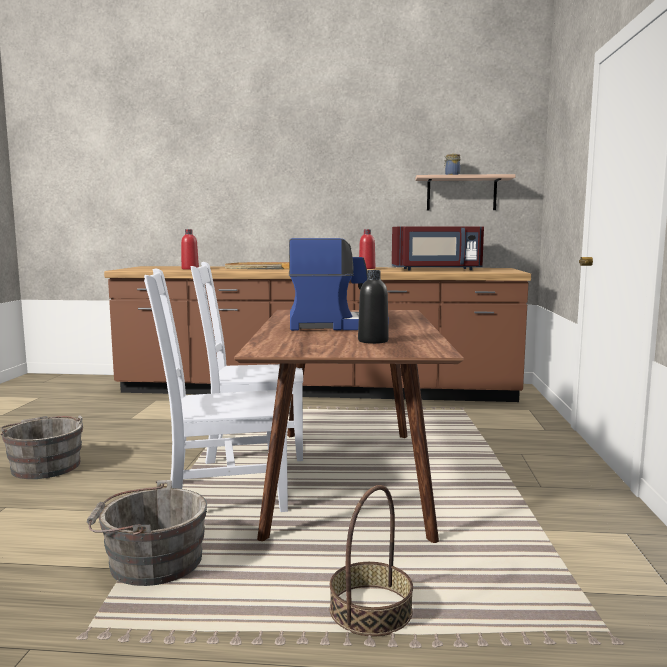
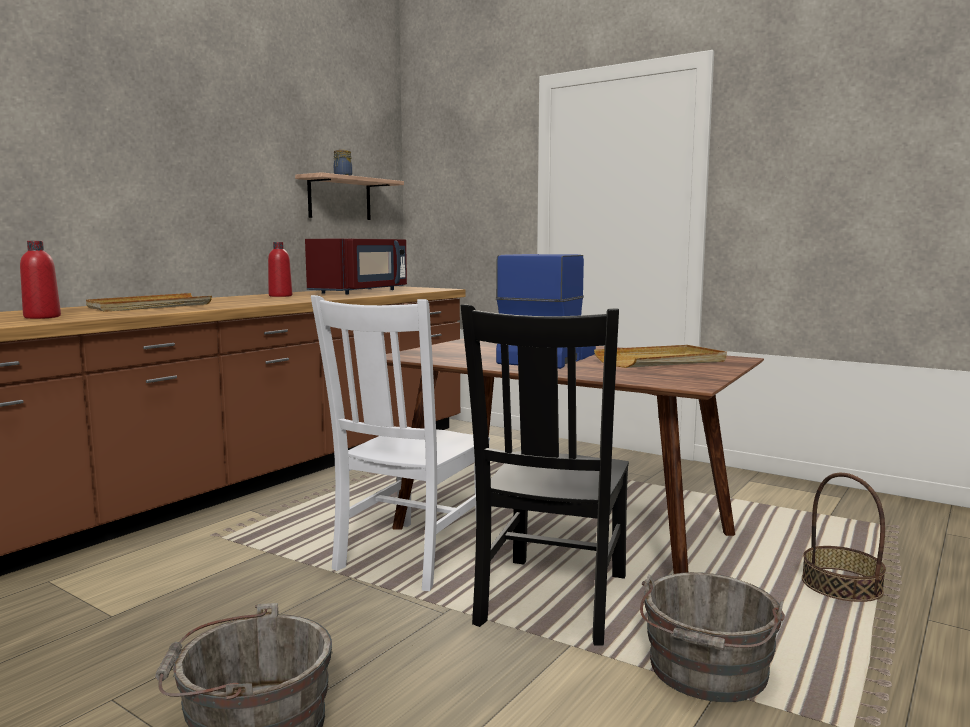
camera: 60 degrees left, 0 degrees up
(221, 497) = (551, 601): white chair -> black chair
(373, 341) = (661, 361): black bottle -> beige tray

